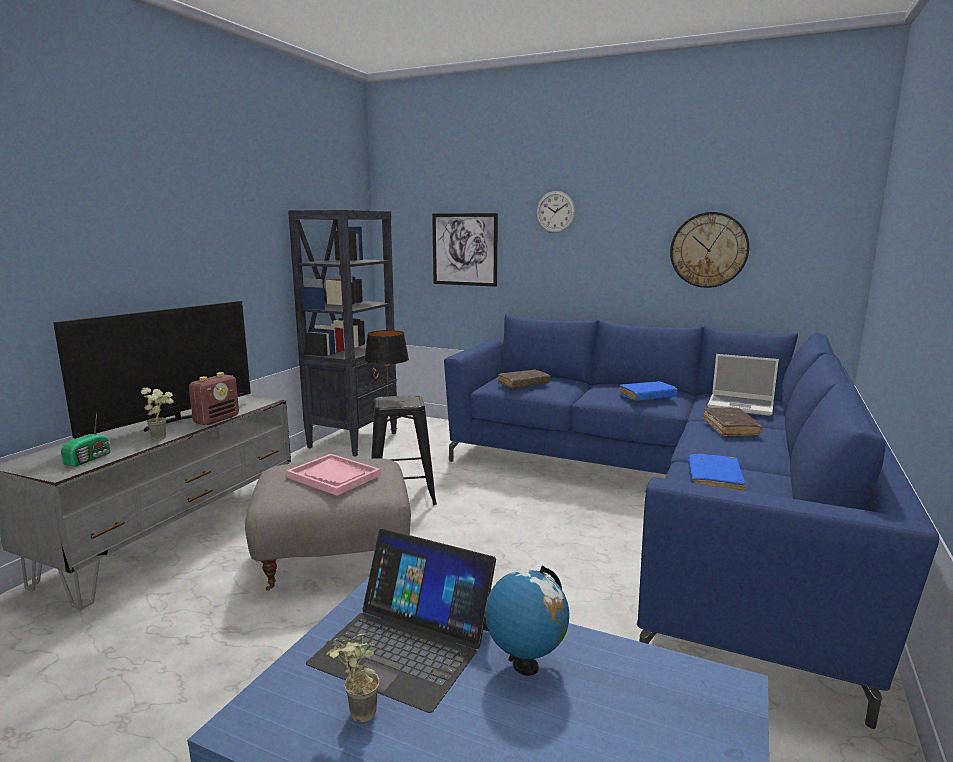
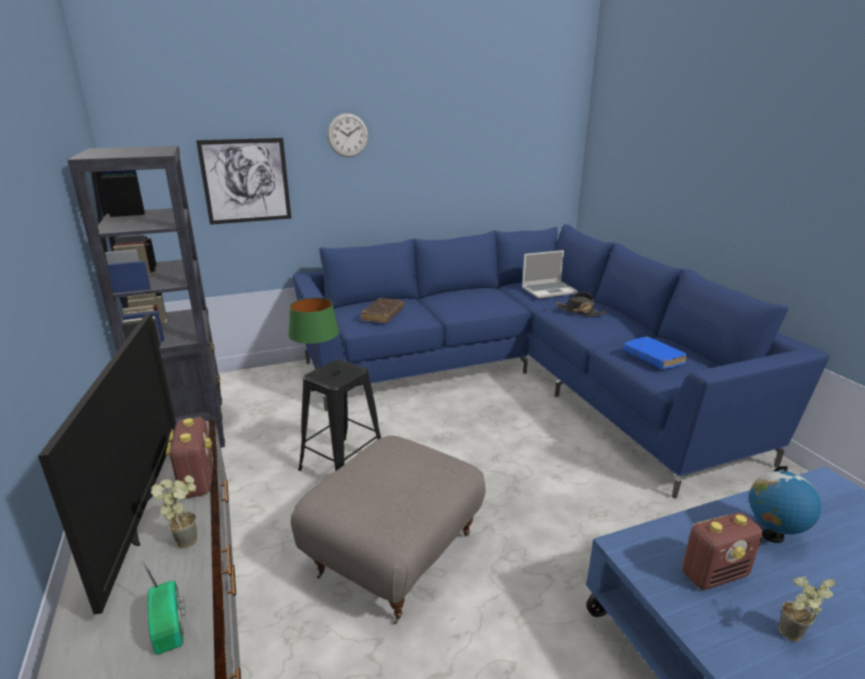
camera: 45 degrees left, 10 degrees up
(334, 476) = (400, 478): pink tray -> none
(388, 398) = (318, 373): black table lamp -> green table lamp
(404, 645) = (714, 574): laptop -> radio
(647, 397) = (487, 300): blue book -> none
(709, 250) = (482, 165): wall clock -> none
(730, 428) = (579, 311): brown book -> black hat

